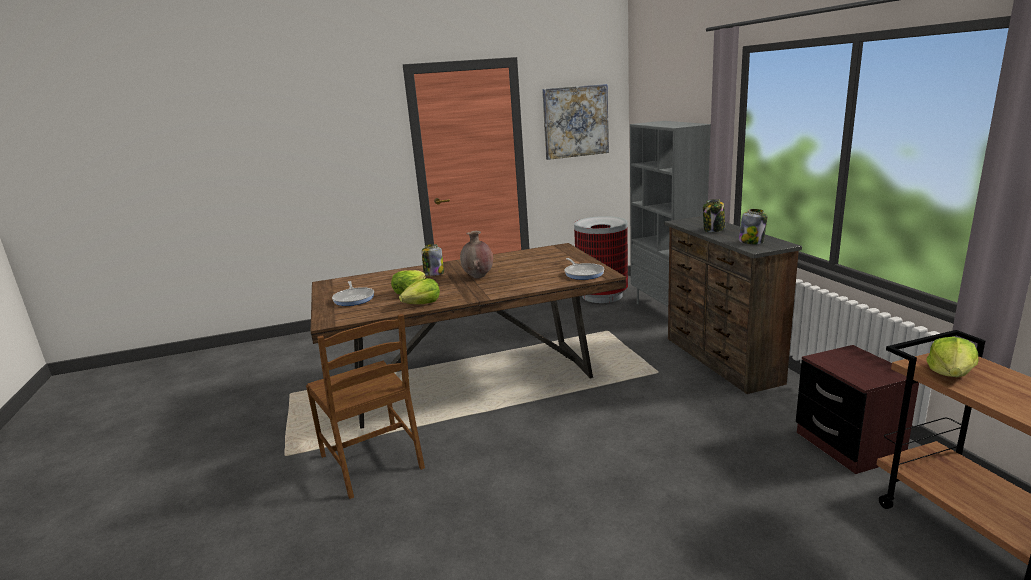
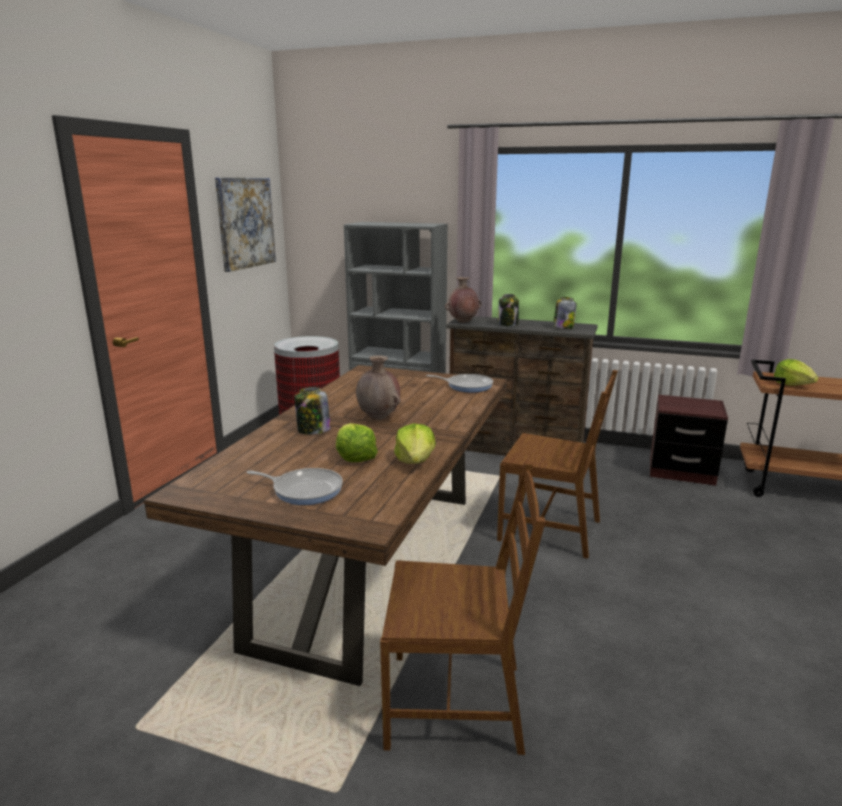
camera: 55 degrees left, 0 degrees up
(609, 421) = (551, 529): none -> brown chair
(684, 221) = (462, 321): none -> brown vase

